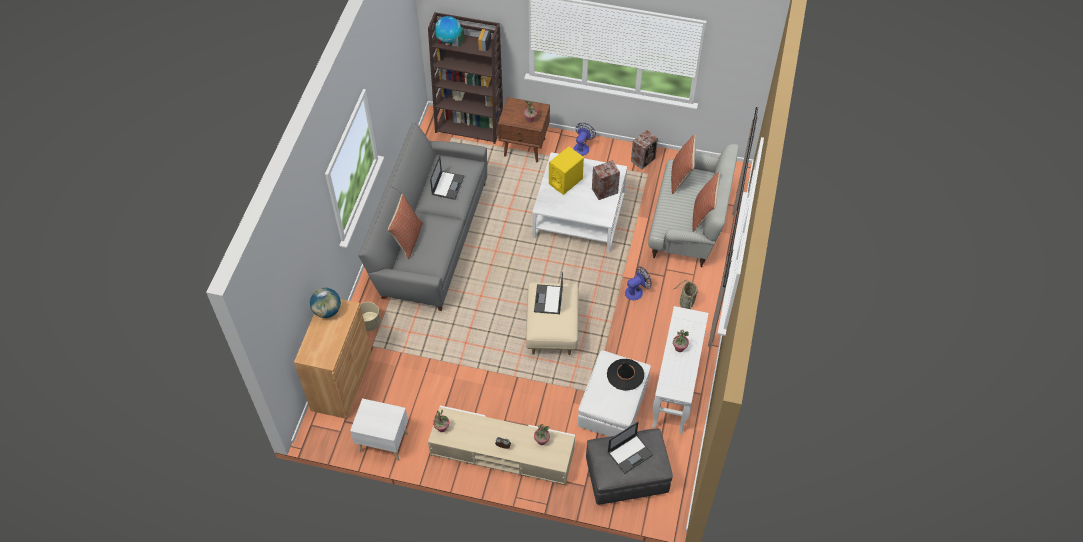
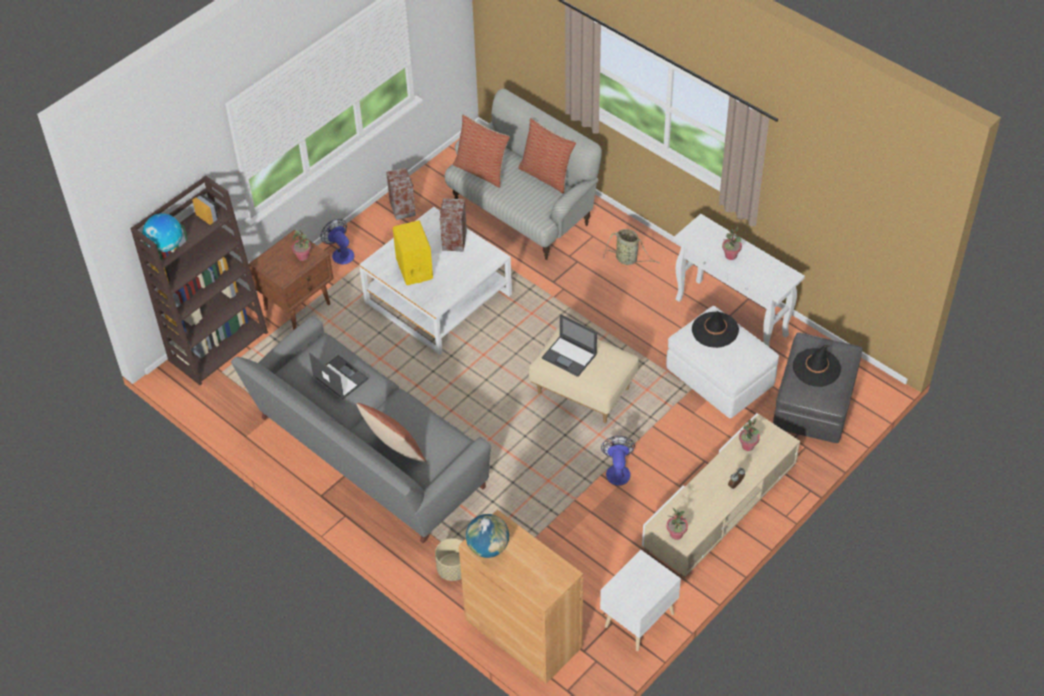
camera: 60 degrees left, 5 degrees down
(630, 453) = (816, 368): laptop -> black hat
(636, 291) = (581, 293): fan -> fan (617, 471)

